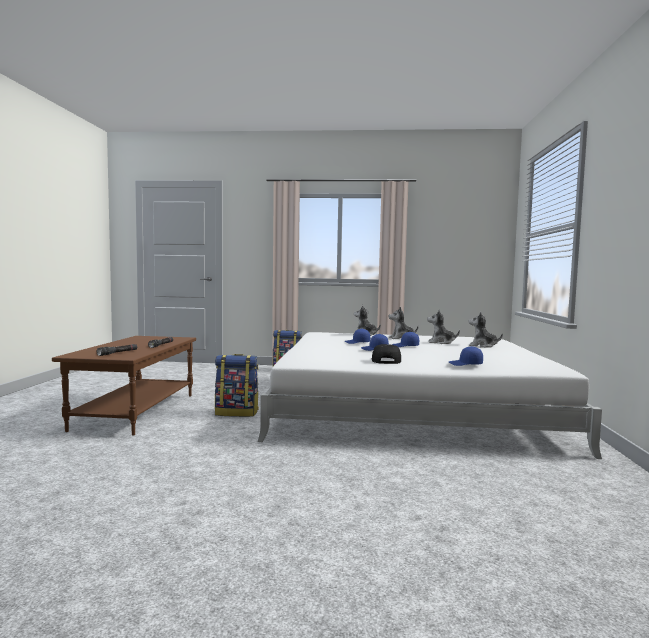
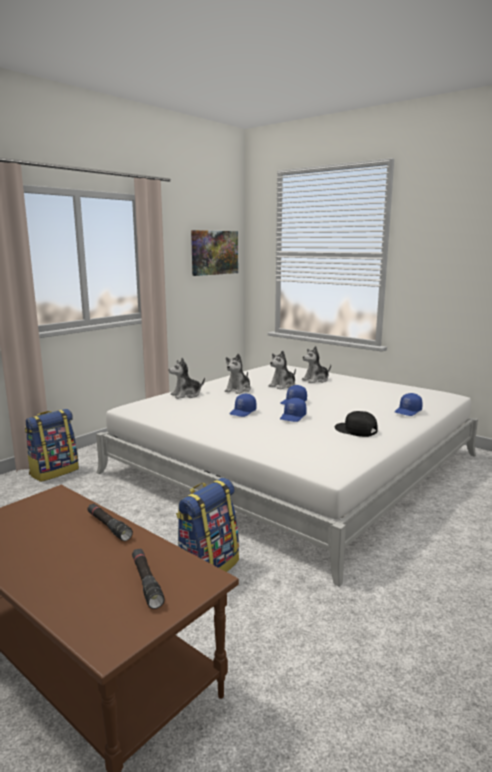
camera: 55 degrees left, 10 degrees up
(471, 237) = (214, 252): none -> picture

